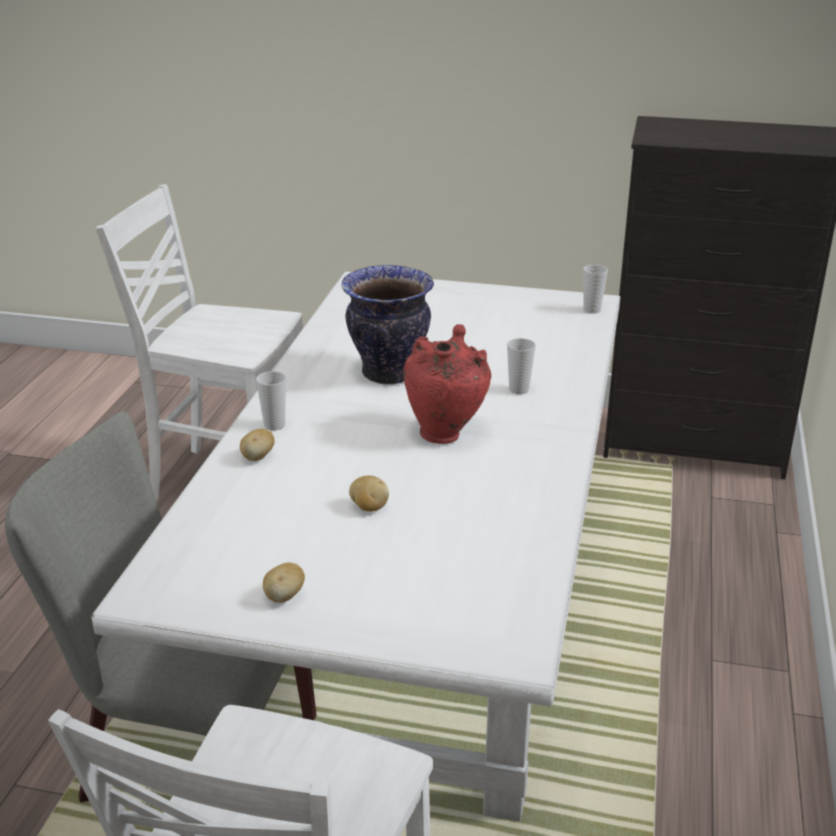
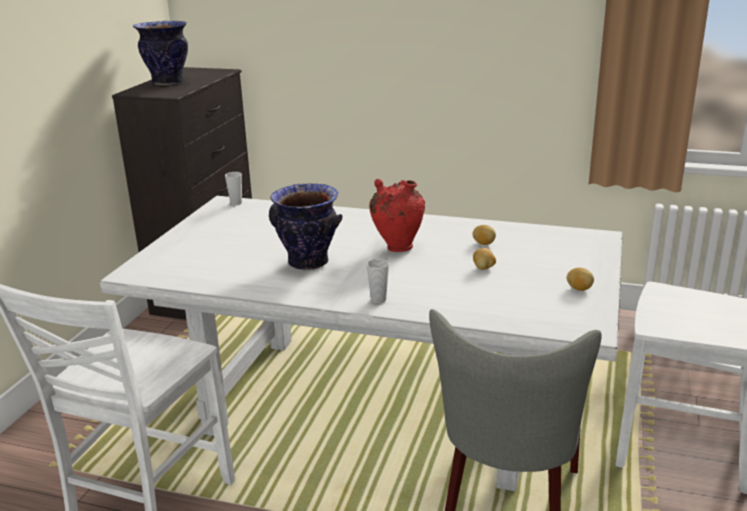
camera: 85 degrees left, 5 degrees down
(258, 457) = (424, 303): potato -> potato (483, 243)
(519, 390) = (343, 226): cup -> none
(726, 130) = (168, 82): none -> vase

